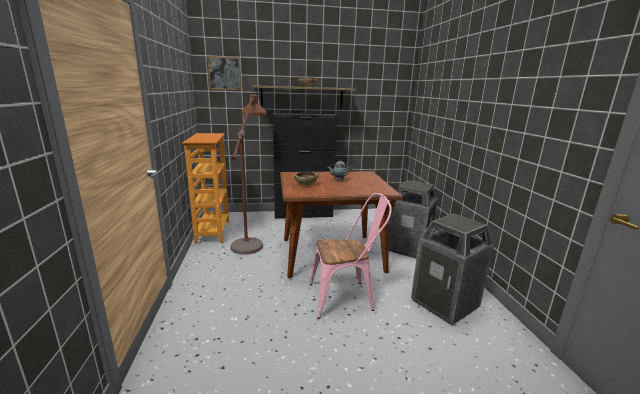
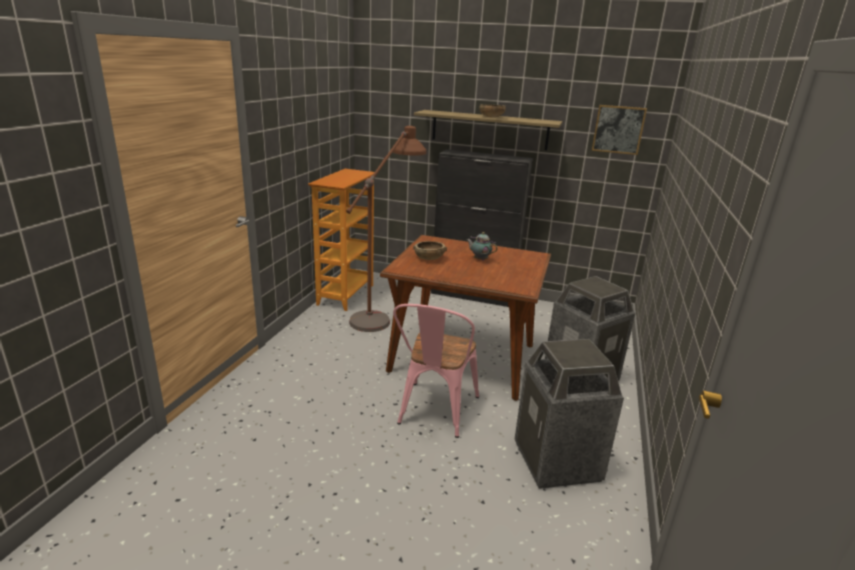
camera: 25 degrees right, 5 degrees up
(224, 73) = (390, 92): picture -> picture (618, 129)
(346, 297) = (434, 413): pink chair -> pink chair turned 90 degrees clockwise

